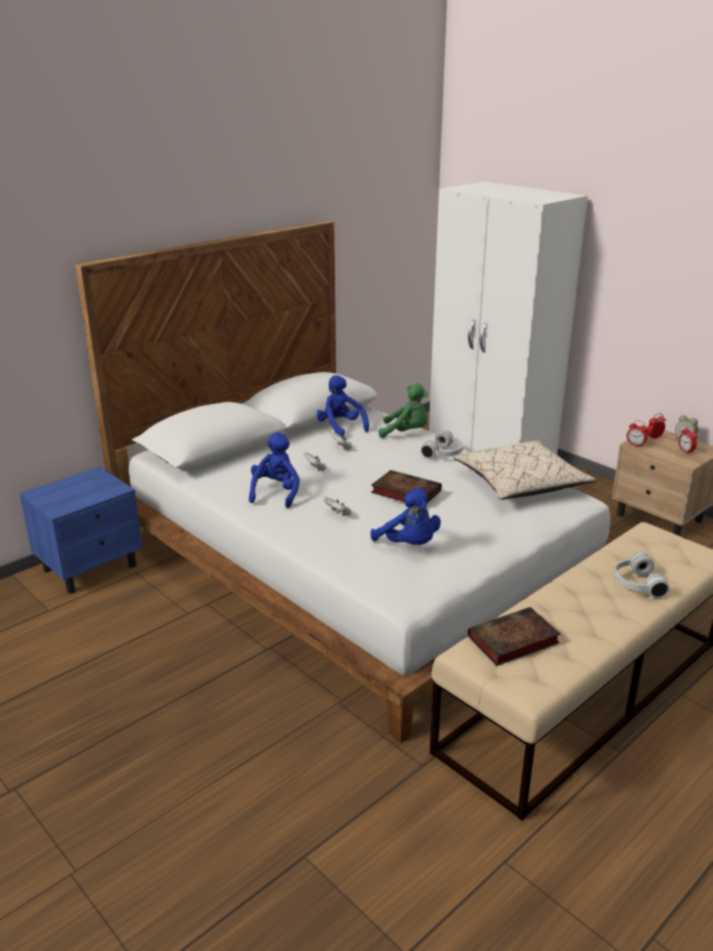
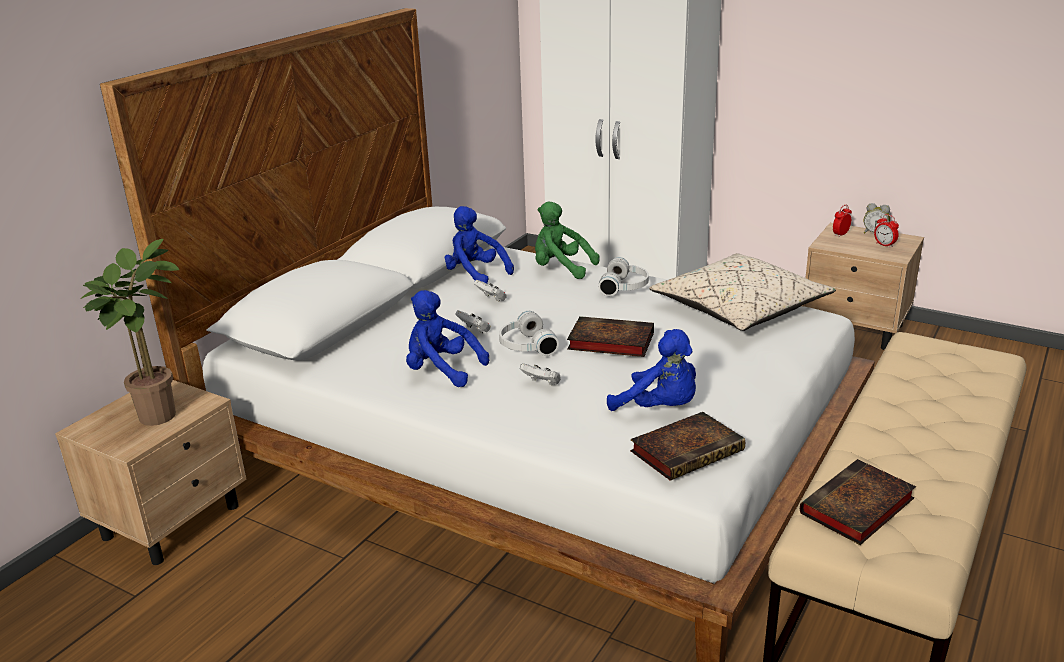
camera: 15 degrees left, 0 degrees up
(85, 490) = (156, 413): none -> potted plant
(91, 567) = (173, 520): blue nightstand -> beige nightstand
(276, 493) = (441, 370): blue plush toy -> blue plush toy turned 60 degrees counterclockwise
(406, 432) = (560, 269): green plush toy -> green plush toy turned 150 degrees counterclockwise
(409, 577) = (688, 450): none -> book
(635, 445) = (826, 246): alarm clock -> none
(636, 584) = (946, 407): white headphones -> white headphones (525, 346)

